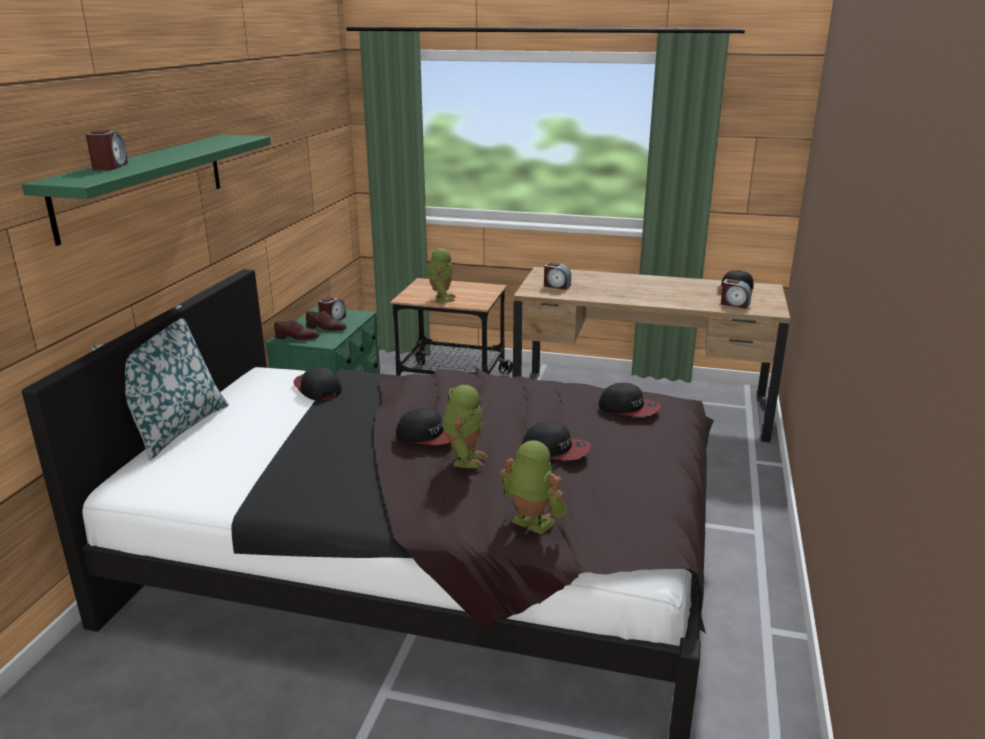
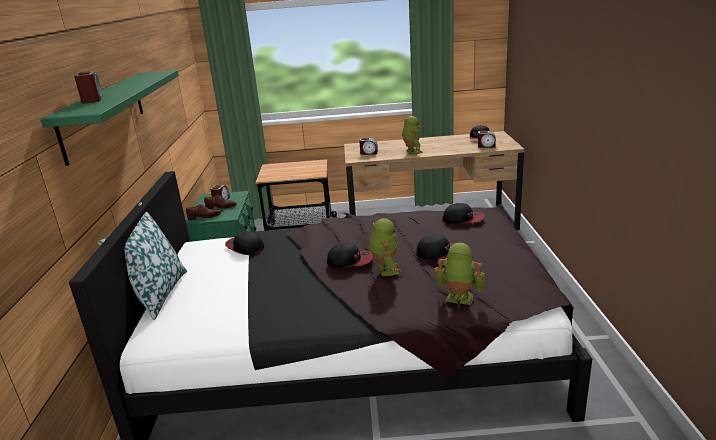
camera: 15 degrees left, 0 degrees up
(441, 298) = (290, 174): toy robot -> toy robot (412, 152)

